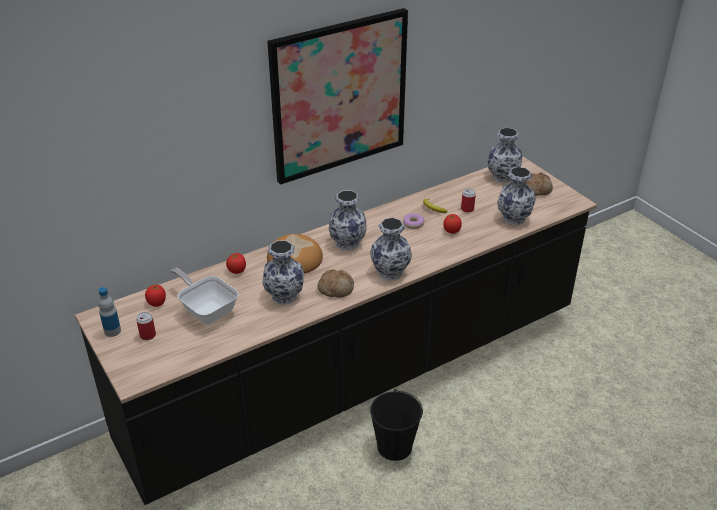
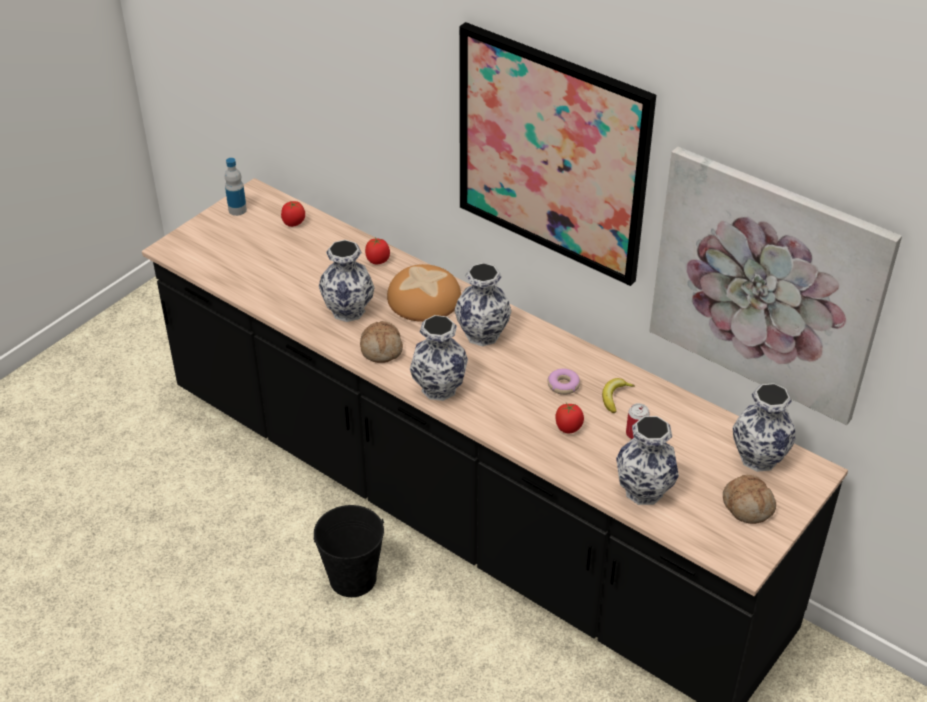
camera: 70 degrees right, 5 degrees up
(148, 335) = (239, 234): can -> none
(207, 310) = (297, 261): frying pan -> none
(471, 84) = (766, 284): none -> picture

